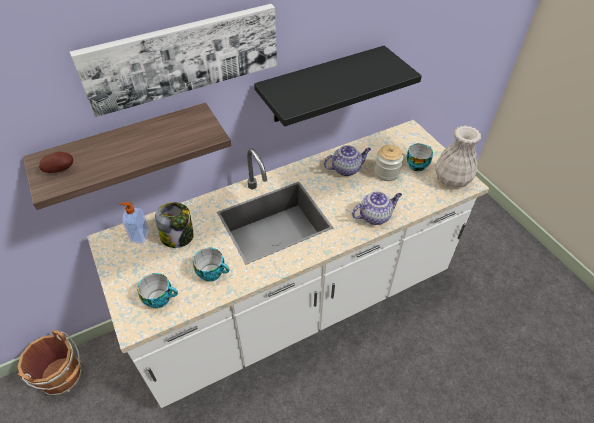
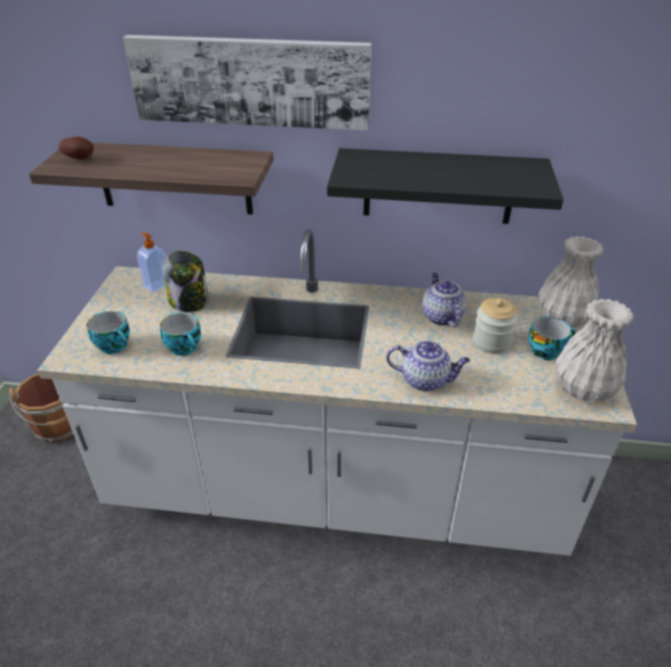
camera: 35 degrees right, 10 degrees down
(346, 169) = (441, 316): teapot -> teapot turned 120 degrees counterclockwise
(407, 139) = (561, 318): none -> white vase

